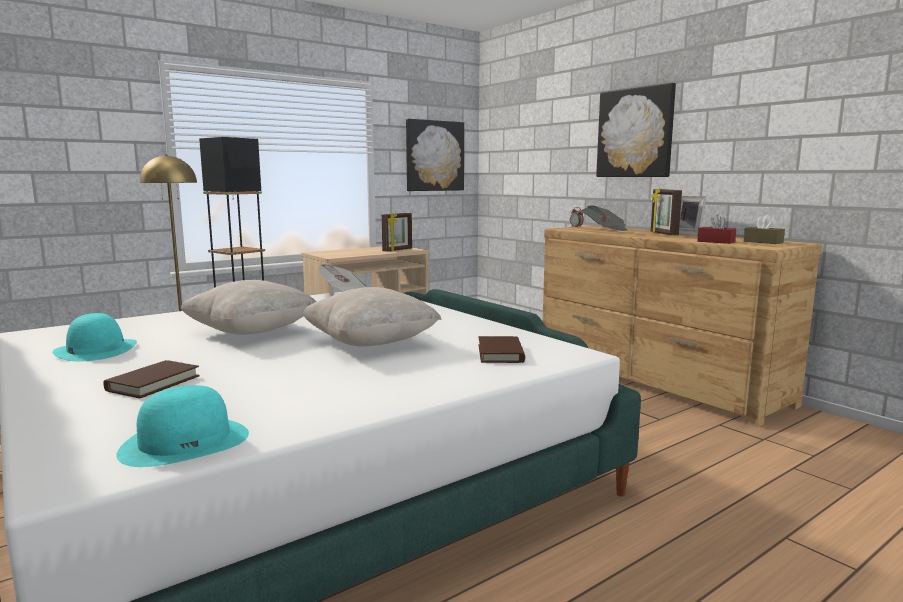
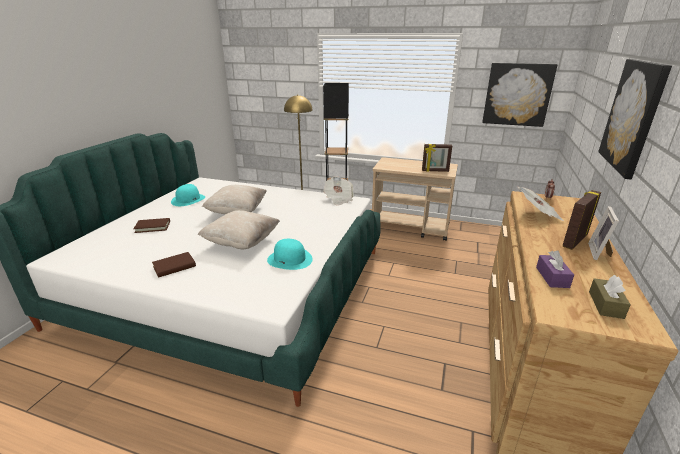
camera: 55 degrees right, 15 degrees up
(185, 442) = (91, 260): turquoise hat -> turquoise hat (290, 259)
(500, 353) = (253, 282): brown book -> brown book (174, 266)
(716, 242) = (552, 277): red tissue box -> purple tissue box

